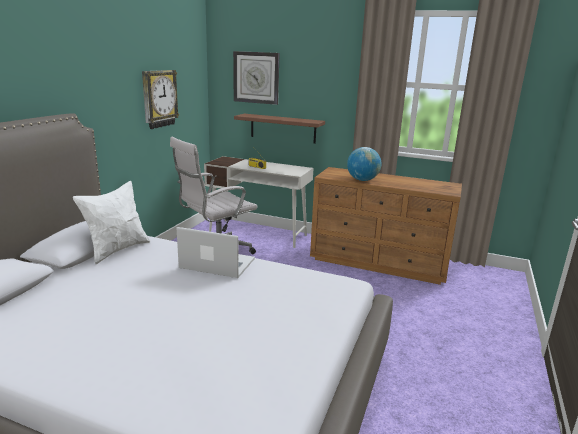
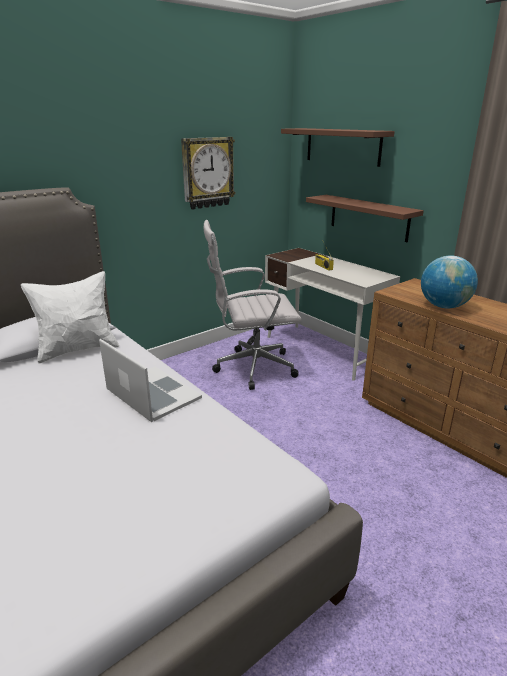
camera: 30 degrees right, 5 degrees up
(256, 77) = (342, 146): wall clock -> brown shelf

